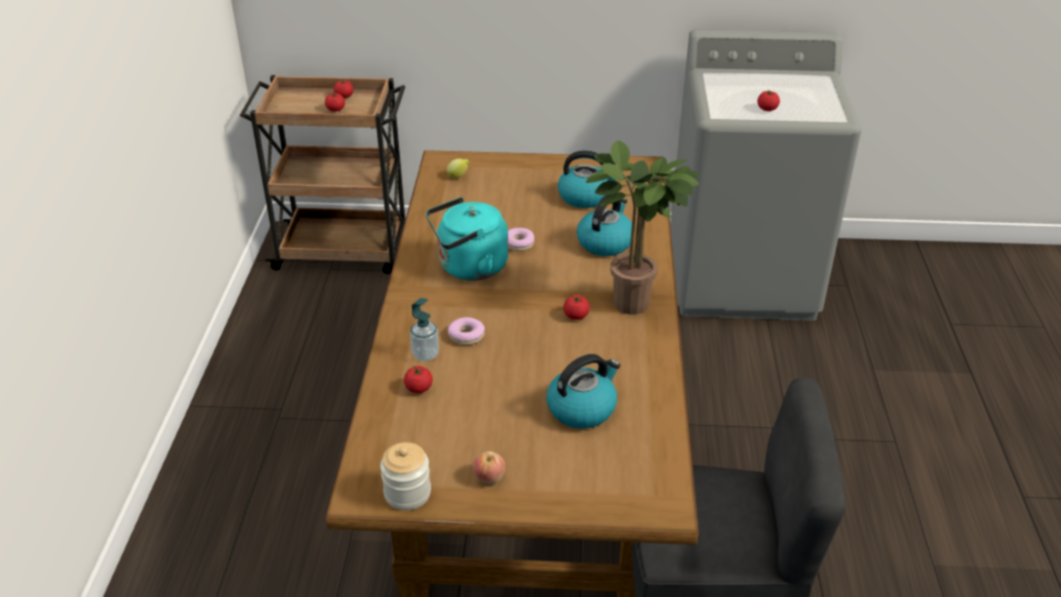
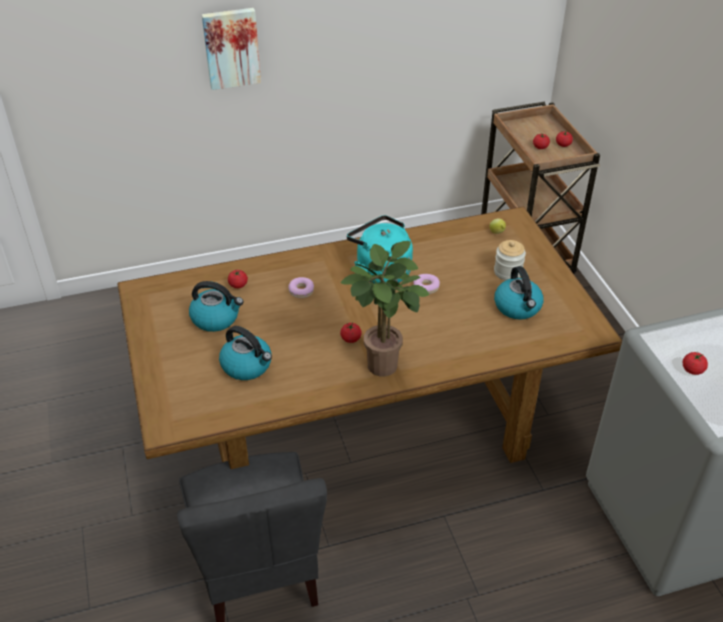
camera: 70 degrees right, 5 degrees up
(52, 173) = (231, 48): none -> picture
(407, 493) = (143, 308): jar -> jar (508, 272)
(425, 355) = (273, 278): soap dispenser -> none
(489, 477) = (166, 338): apple -> none
(605, 242) = (457, 333): kettle -> kettle (216, 318)

